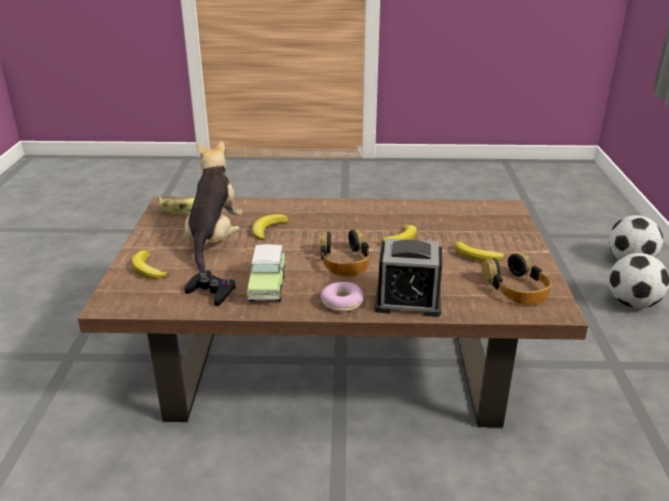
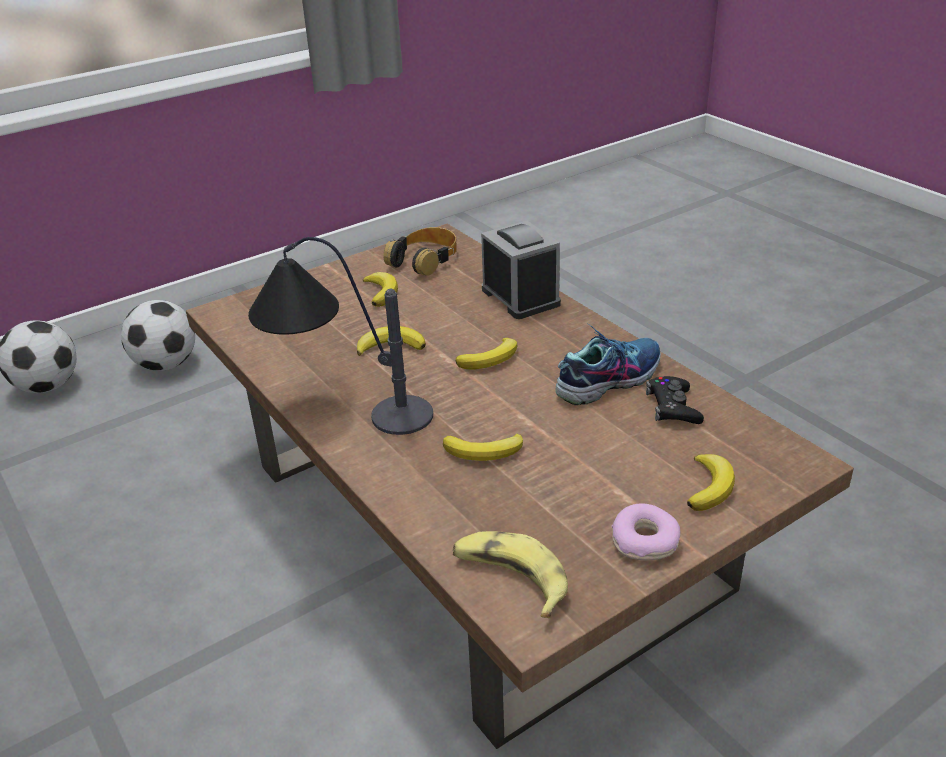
camera: 125 degrees left, 5 degrees up
(214, 239) = (570, 481): plush toy -> none
(267, 286) = (608, 379): toy car -> shoe
(342, 303) = (572, 325): donut -> donut (645, 541)
(344, 261) = (491, 358): headphones -> banana
(357, 211) = (343, 407): none -> table lamp

